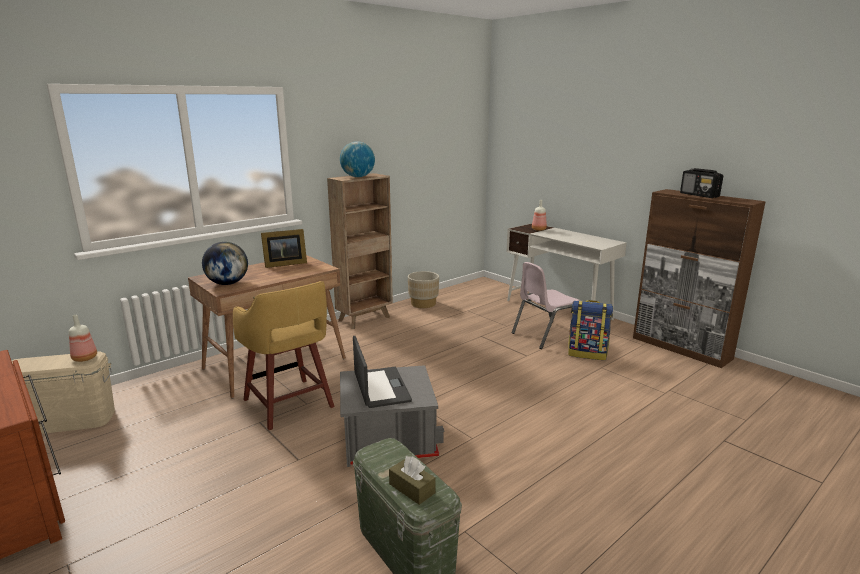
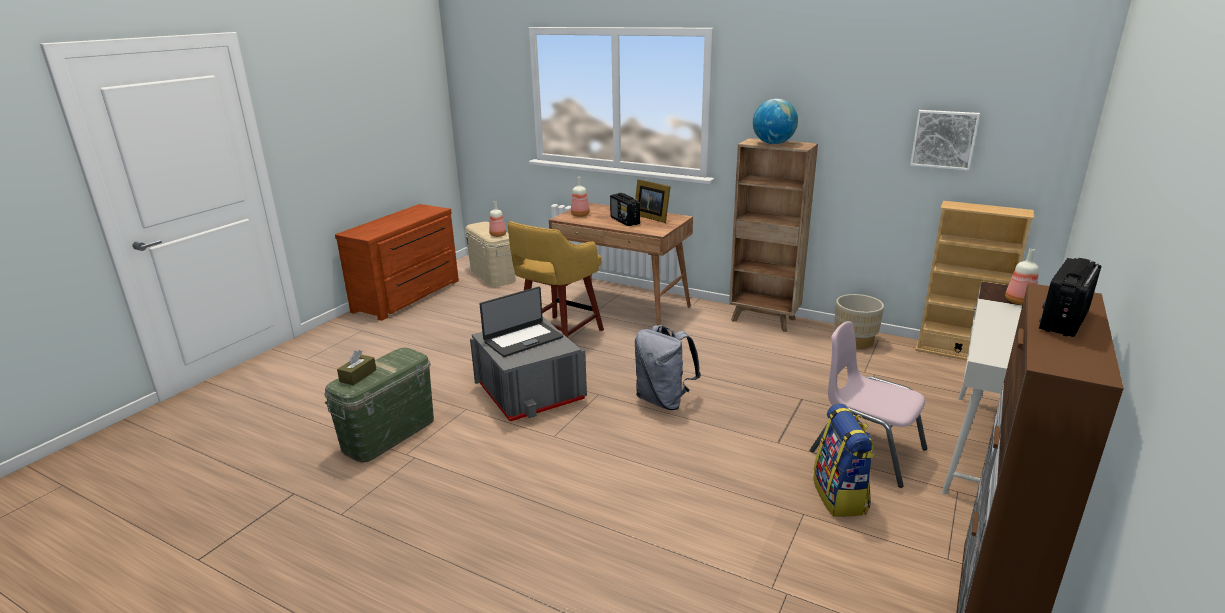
camera: 70 degrees right, 5 degrees up
(227, 283) = (580, 215): globe -> bottle
(278, 272) = (625, 221): none -> radio
(434, 158) = (944, 139): none -> picture
(449, 380) = (663, 400): none -> grey backpack
(461, 287) = (957, 353): none -> beige bookcase

